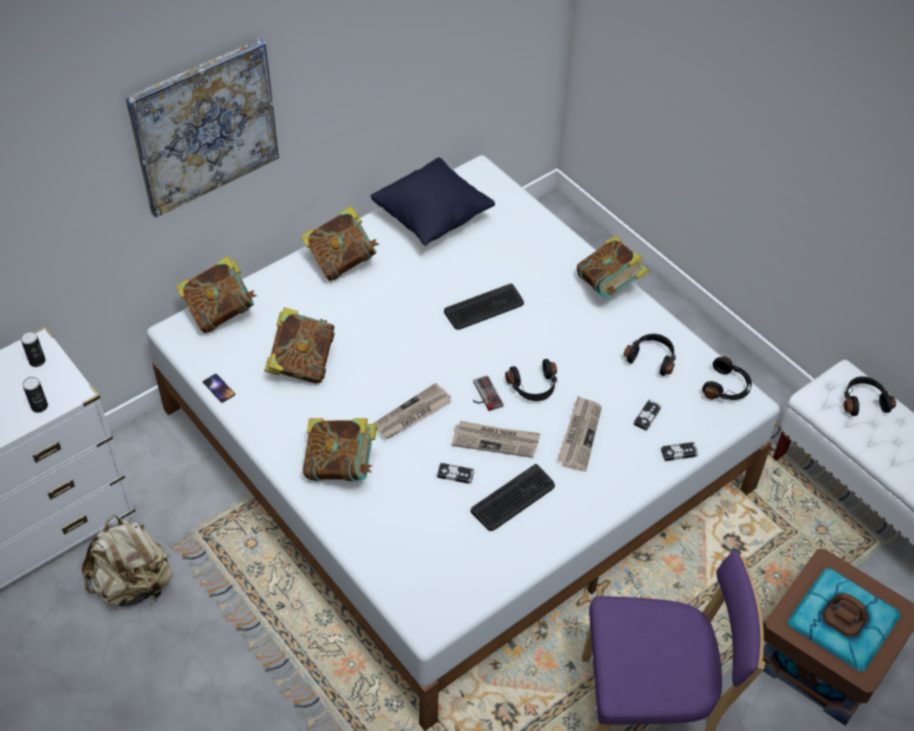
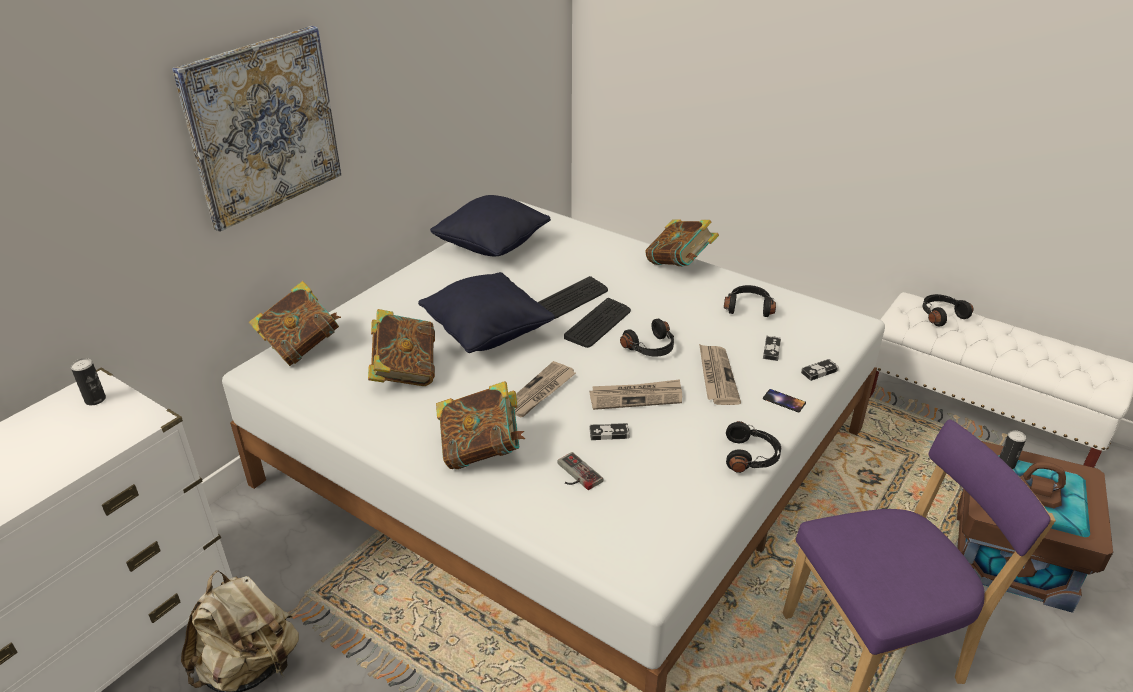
camera: 15 degrees left, 15 degrees down
(39, 406) = (104, 441): can -> can (1006, 464)
(219, 388) = (319, 410): phone -> phone (784, 401)
(342, 262) = (416, 289): book -> none
(389, 334) = (487, 334): none -> black pillow
(483, 395) = (605, 363): game controller -> game controller (575, 475)
(513, 498) = (680, 442): keyboard -> keyboard (598, 324)
(727, 387) = (829, 316): black headphones -> black headphones (751, 456)

